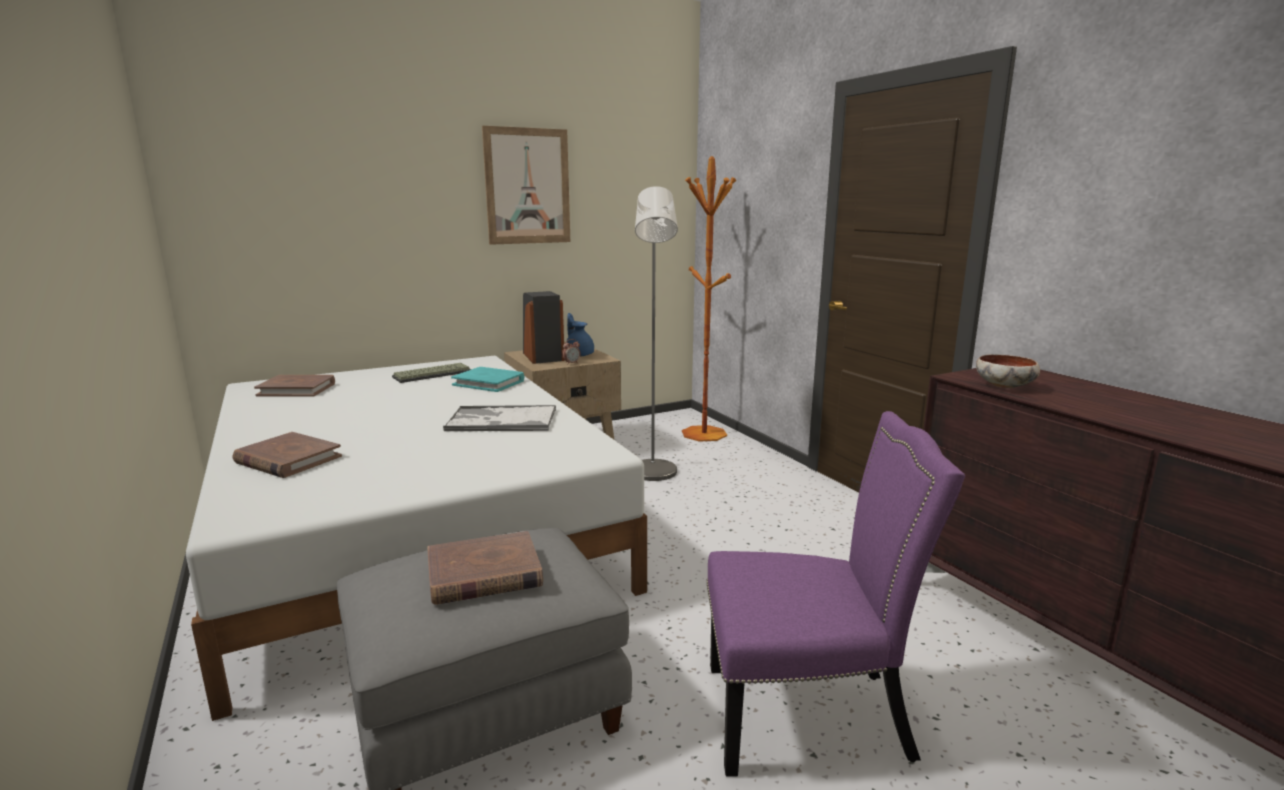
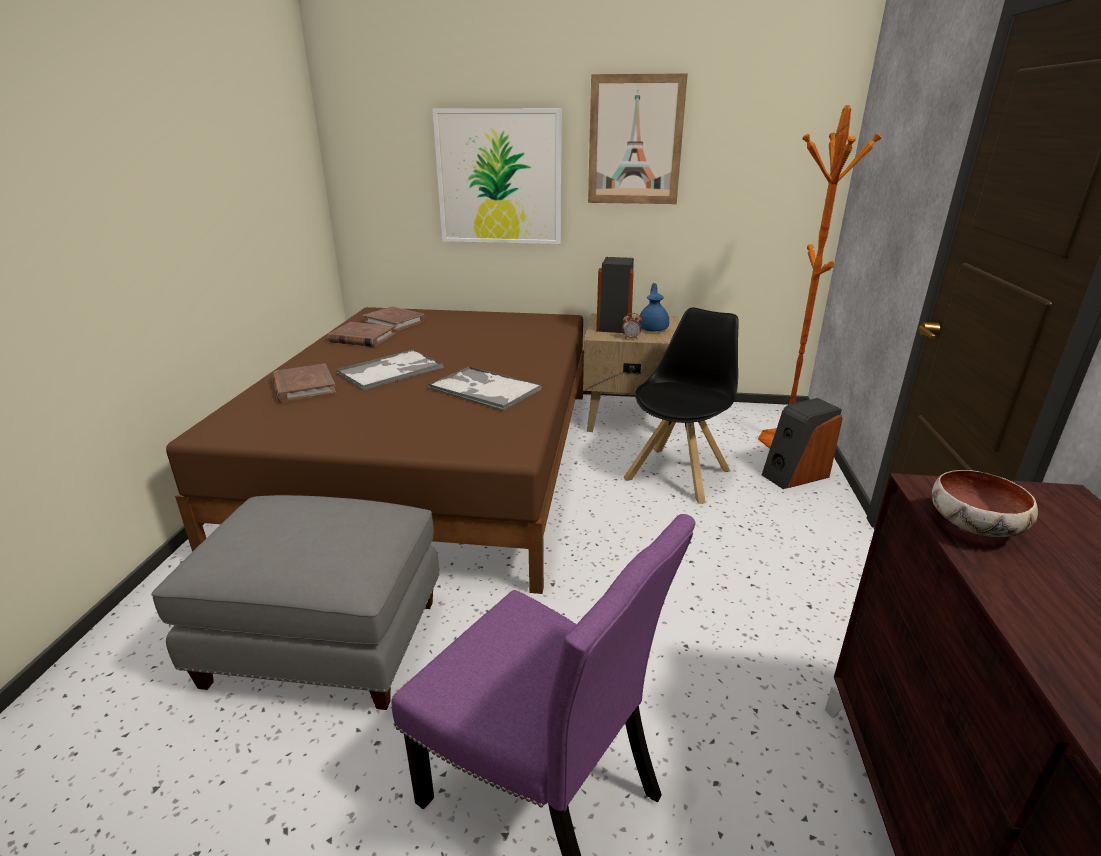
camera: 35 degrees right, 10 degrees up
(373, 426) = (391, 370): none -> tray
(394, 223) = (499, 178): none -> picture
(412, 529) = (434, 461): white bed -> brown bed
(433, 374) = (503, 326): keyboard -> none
(484, 573) = (298, 535): brown book -> brown book (362, 338)
(489, 383) = (532, 345): turquoise book -> none
(653, 475) = (679, 473): grey floor lamp -> black chair
(735, 454) = (794, 475): none -> speaker

